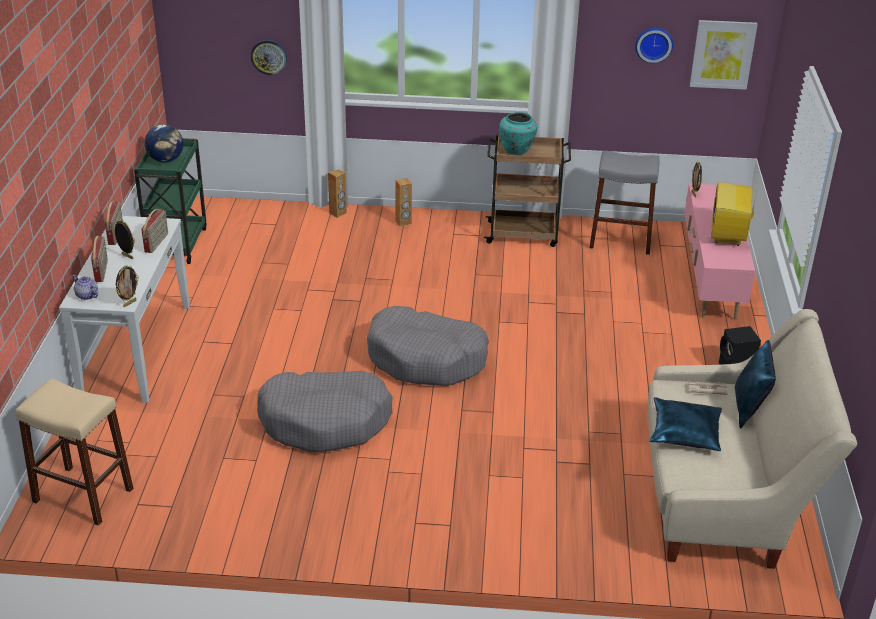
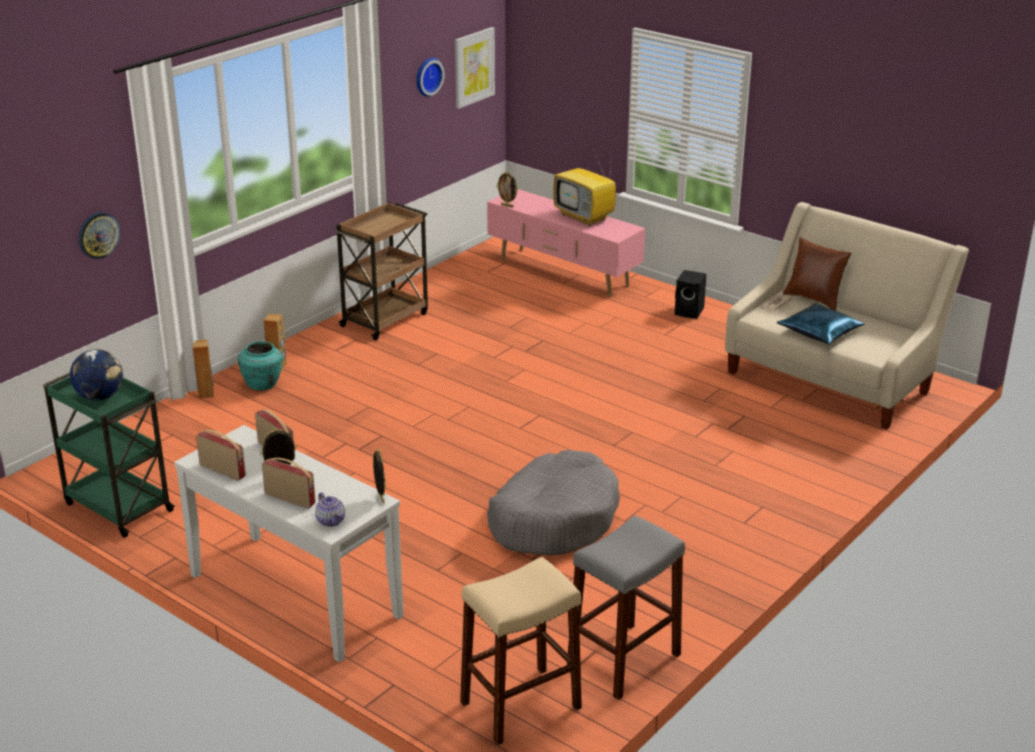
camera: 55 degrees left, 5 degrees down
(87, 296) = (331, 520): teapot -> teapot turned 105 degrees counterclockwise
(426, 359) = (518, 435): grey dog bed -> none
(517, 150) = (371, 228): turquoise vase -> turquoise vase (263, 384)
(620, 240) = (457, 284): grey stool -> grey stool (623, 661)
(749, 408) = (814, 299): blue pillow -> brown pillow

